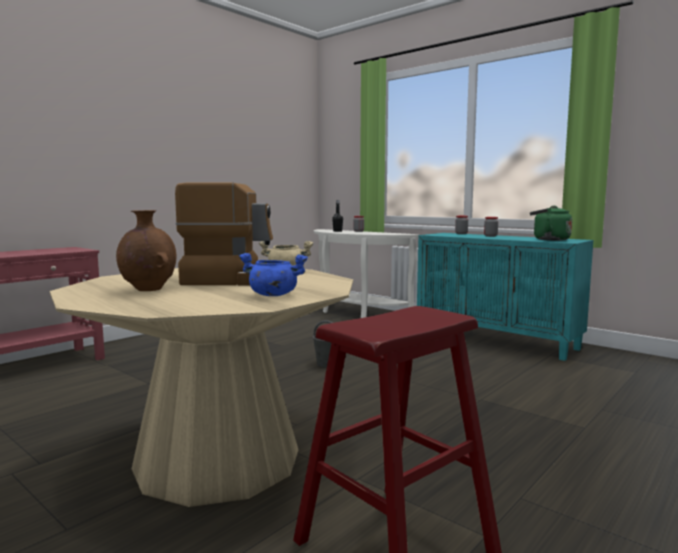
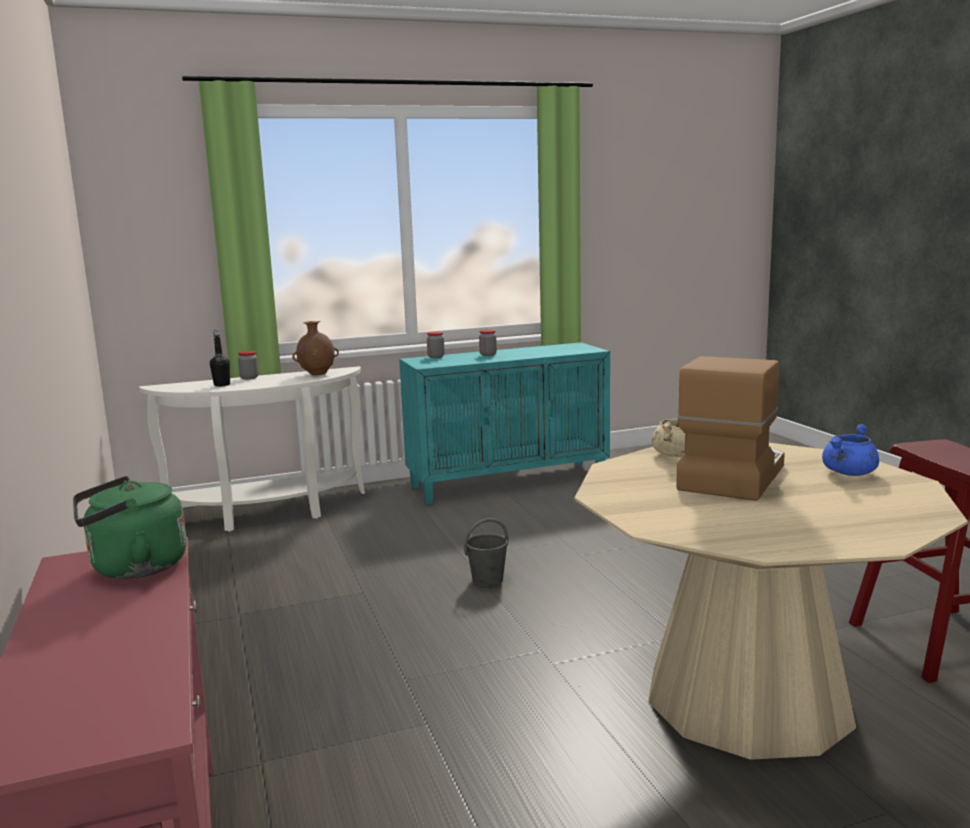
camera: 60 degrees left, 5 degrees up
(148, 290) = (791, 515): brown vase -> brown vase (317, 374)
(548, 239) = (563, 350): green kettle -> green kettle (133, 568)

